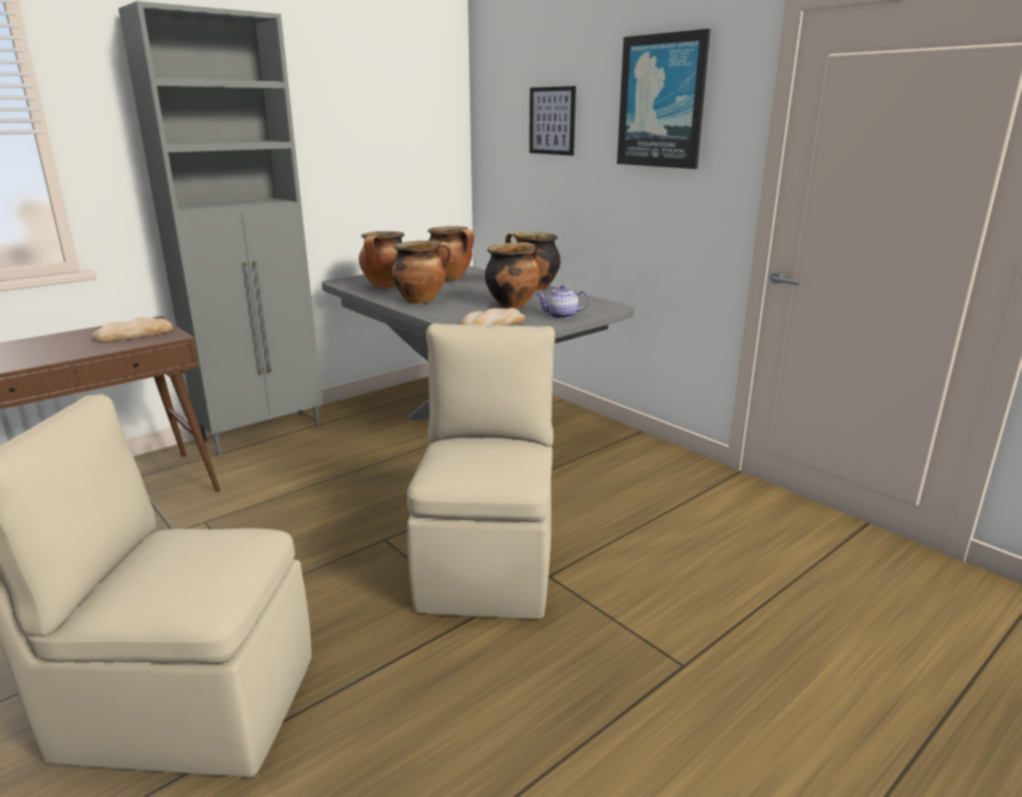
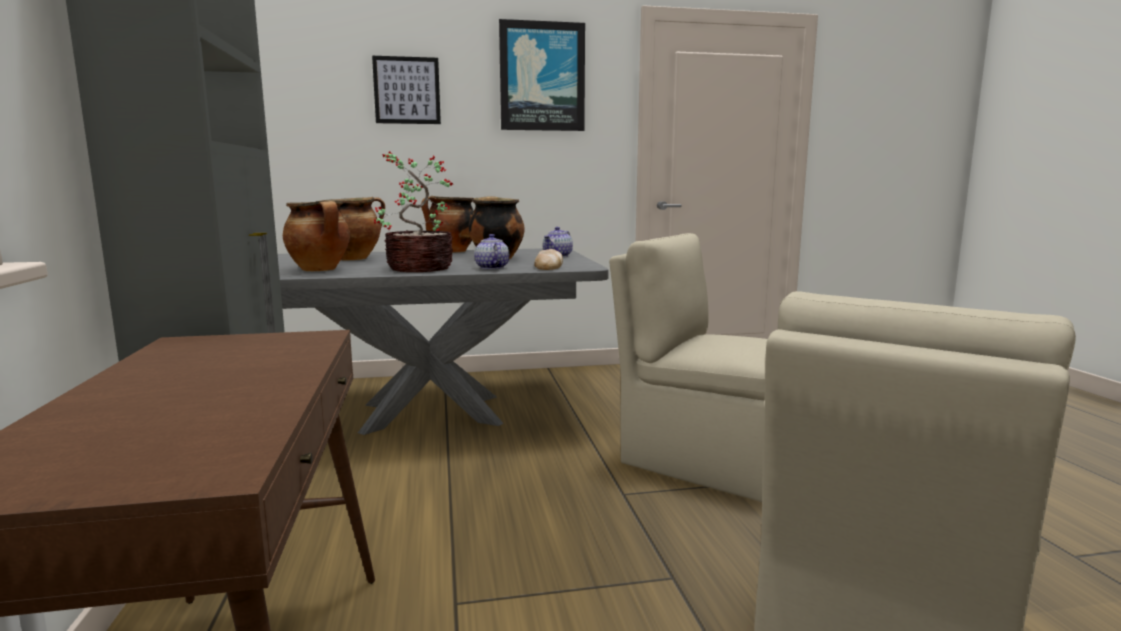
camera: 60 degrees left, 10 degrees down
(134, 335) = (250, 350): bread -> none
(422, 300) = (417, 268): cooking pot -> potted plant
(452, 314) = (491, 268): none -> teapot

